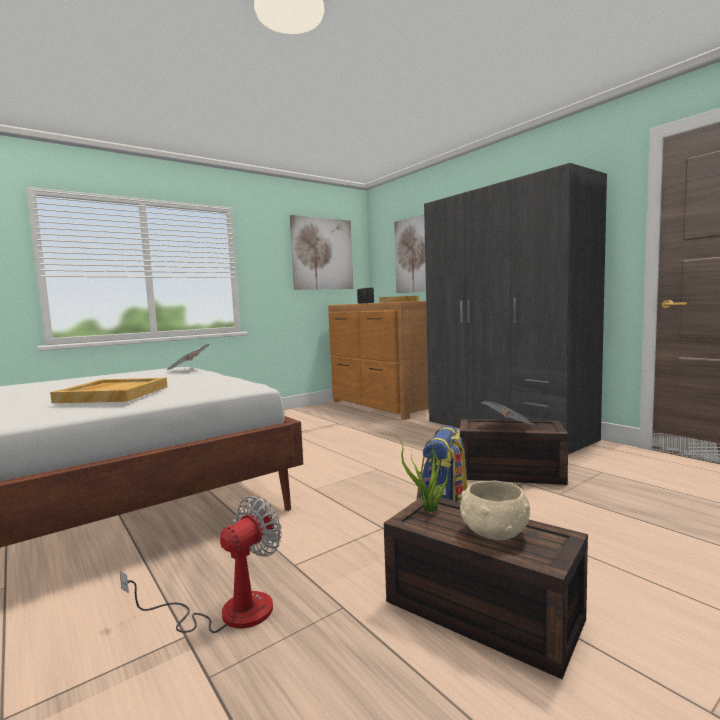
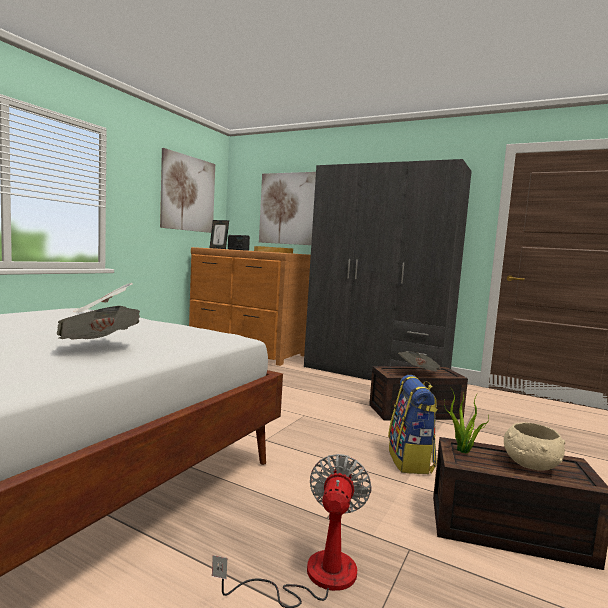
camera: 25 degrees left, 0 degrees up
(113, 394) = (98, 346): beige tray -> newspaper
(351, 303) = (218, 248): none -> picture frame

